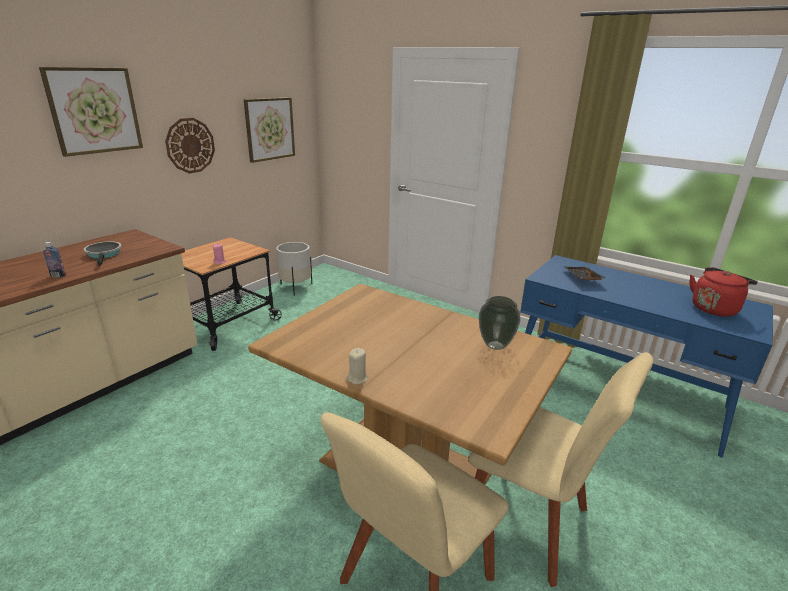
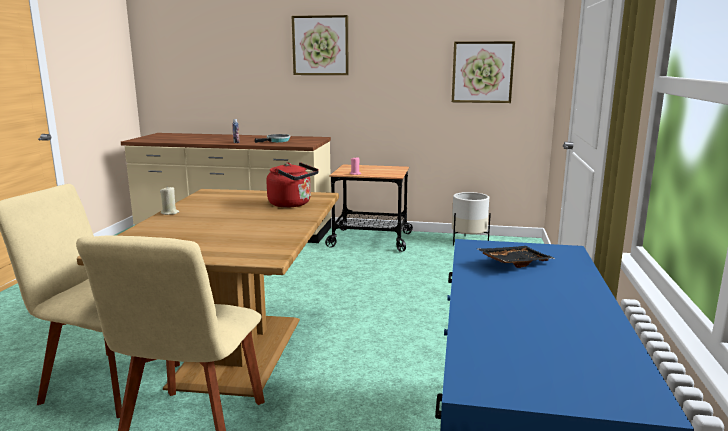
camera: 65 degrees right, 10 degrees down
(190, 145) = (391, 78): wall clock -> none
(496, 345) = (256, 239): vase -> none
(714, 308) = (549, 355): red kettle -> red kettle (292, 204)

